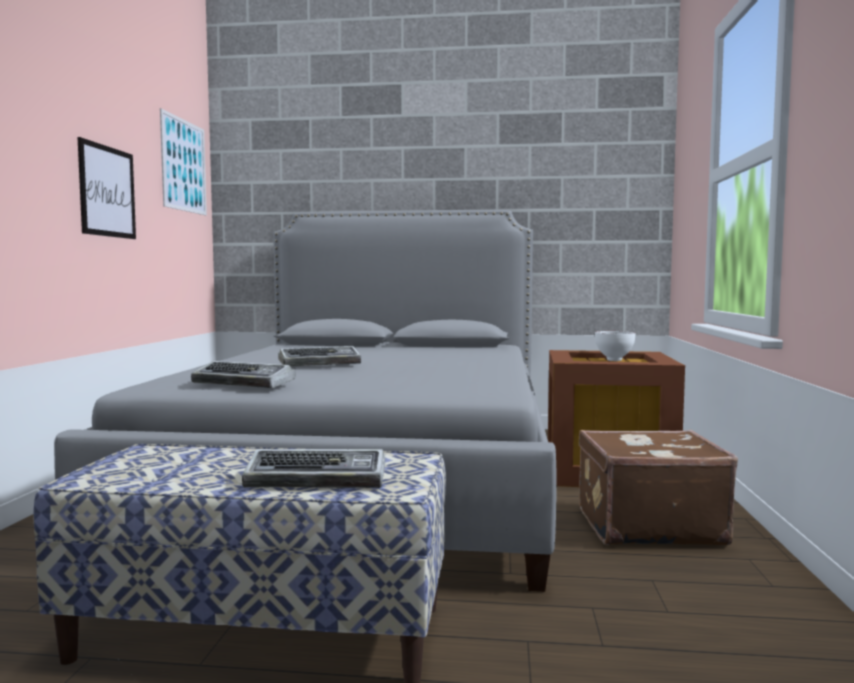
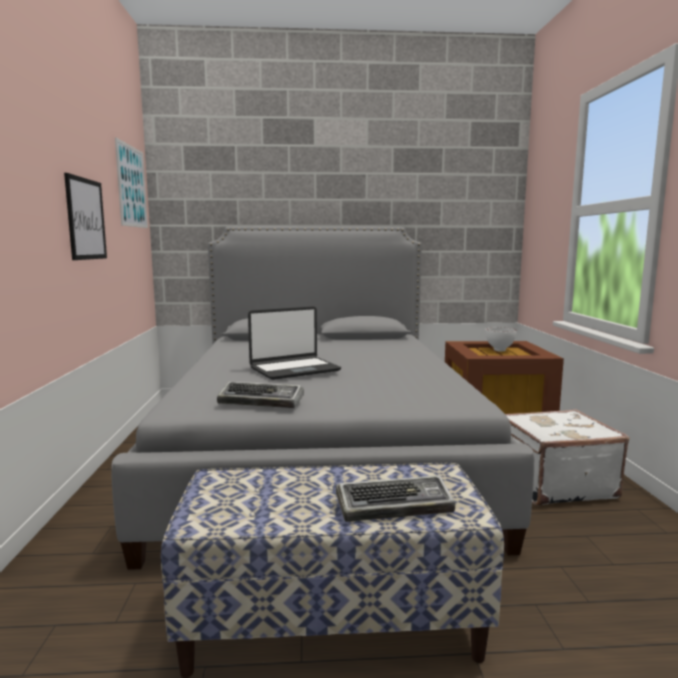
camera: 10 degrees left, 5 degrees up
(320, 363) = (294, 369): keyboard -> laptop
(647, 525) = (552, 484): brown suitcase -> white suitcase

